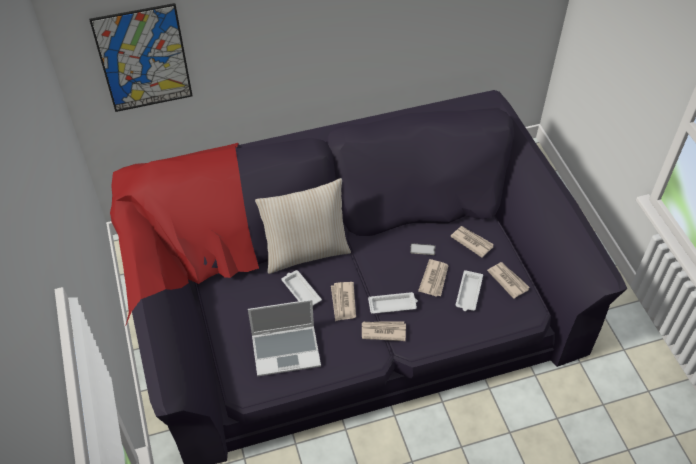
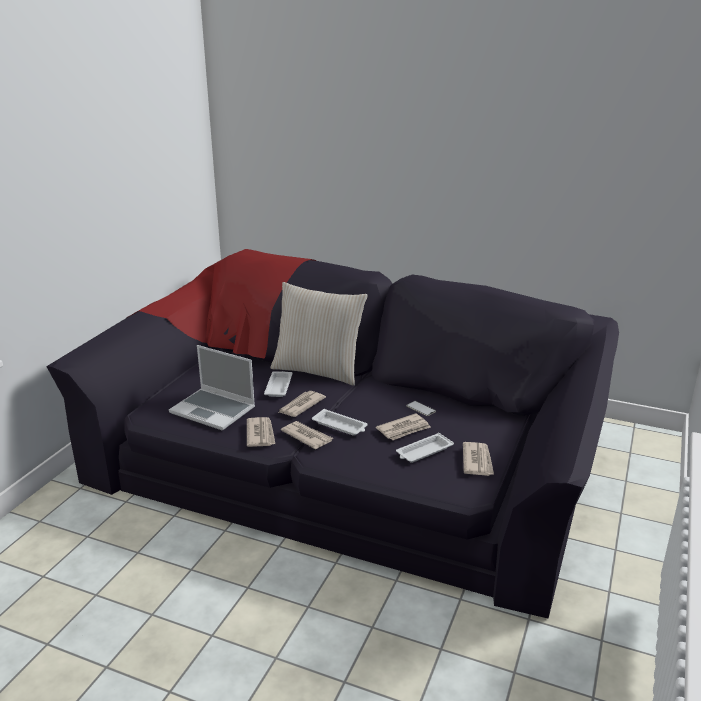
camera: 40 degrees right, 25 degrees down
(143, 59) = (275, 158): picture -> none
(471, 242) = (475, 422): newspaper -> newspaper (260, 434)

